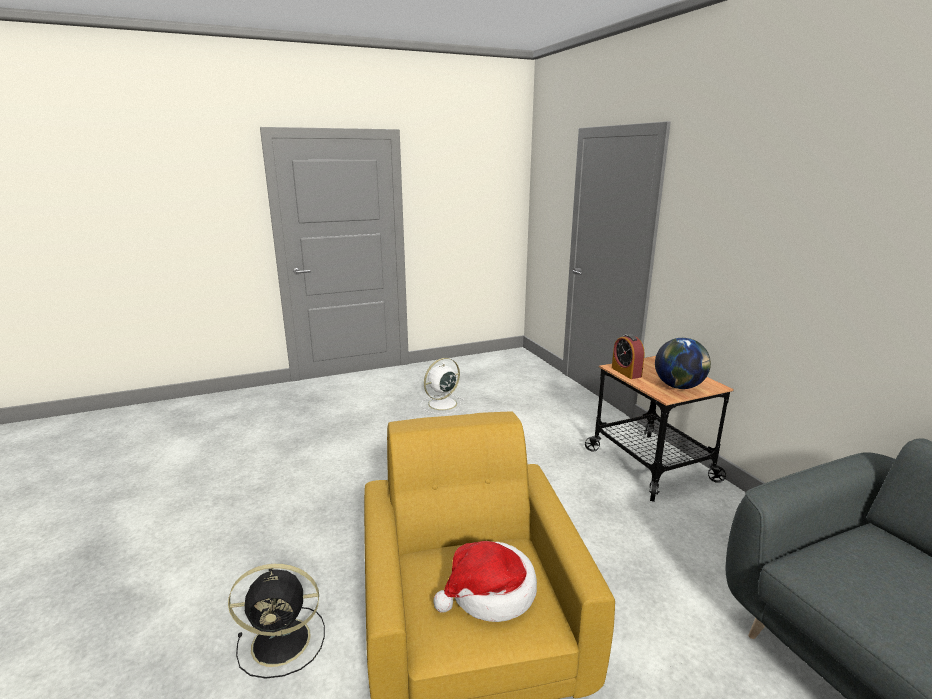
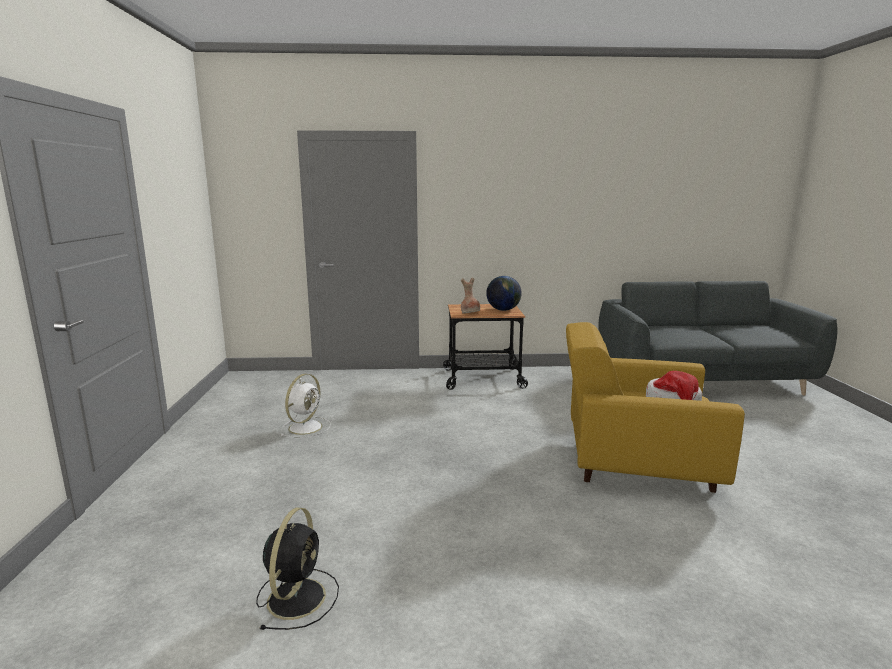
camera: 70 degrees left, 5 degrees down
(284, 641) = (637, 540): black fan -> black fan (297, 596)
(441, 404) = (306, 427): white fan -> white fan turned 135 degrees counterclockwise
(626, 372) = (470, 314): alarm clock -> brown vase

